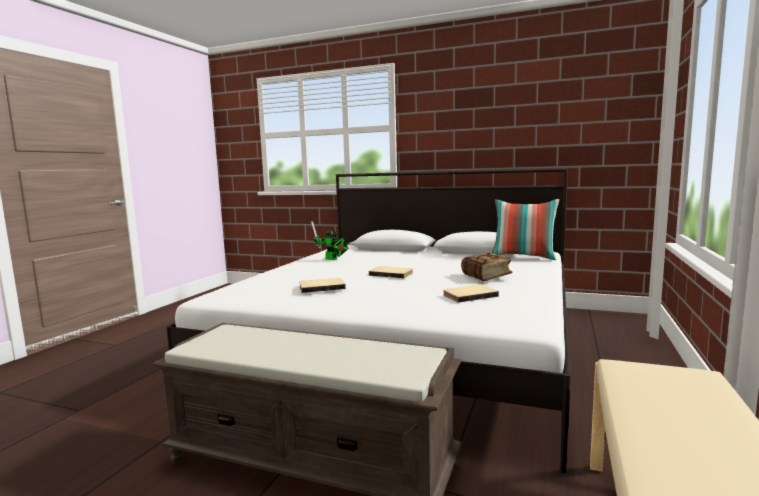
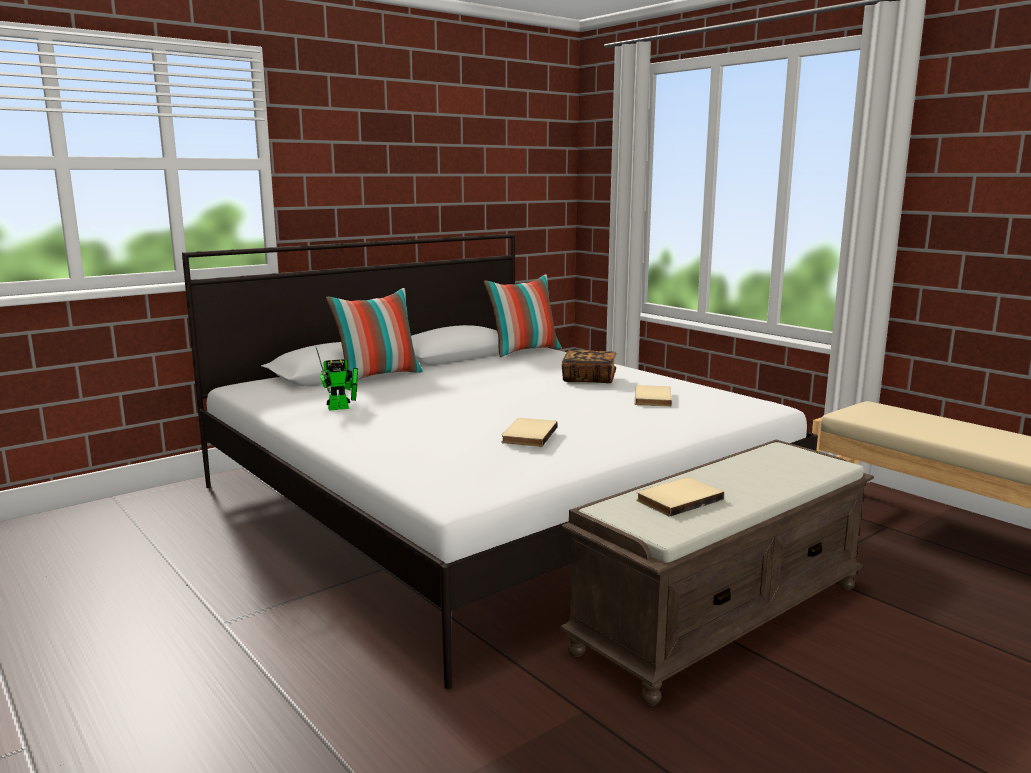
camera: 60 degrees left, 5 degrees up
(392, 274) = (507, 401): beige book -> beige book (677, 499)
(401, 252) = (378, 376): none -> pillow

